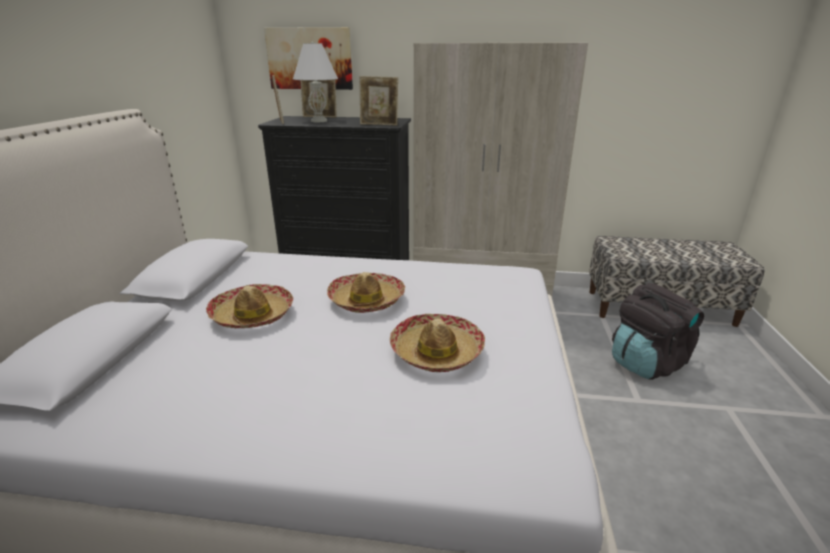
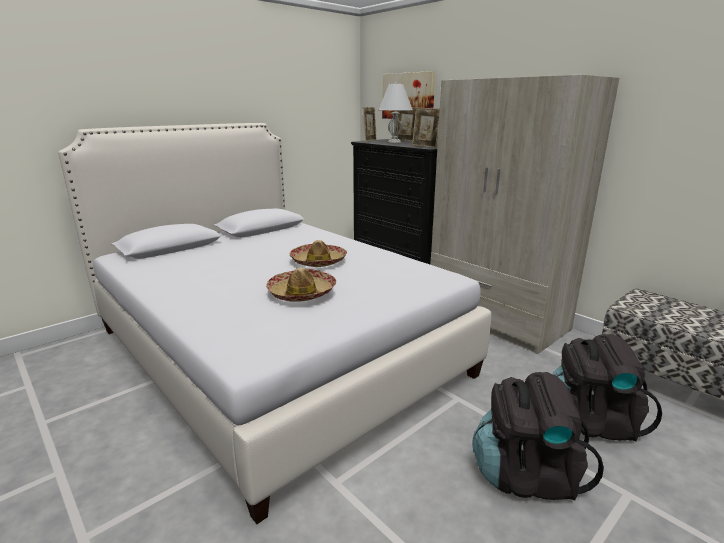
camera: 40 degrees right, 5 degrees down
(252, 315) = (253, 251): hat -> none
(672, 433) = (526, 475): none -> black backpack

